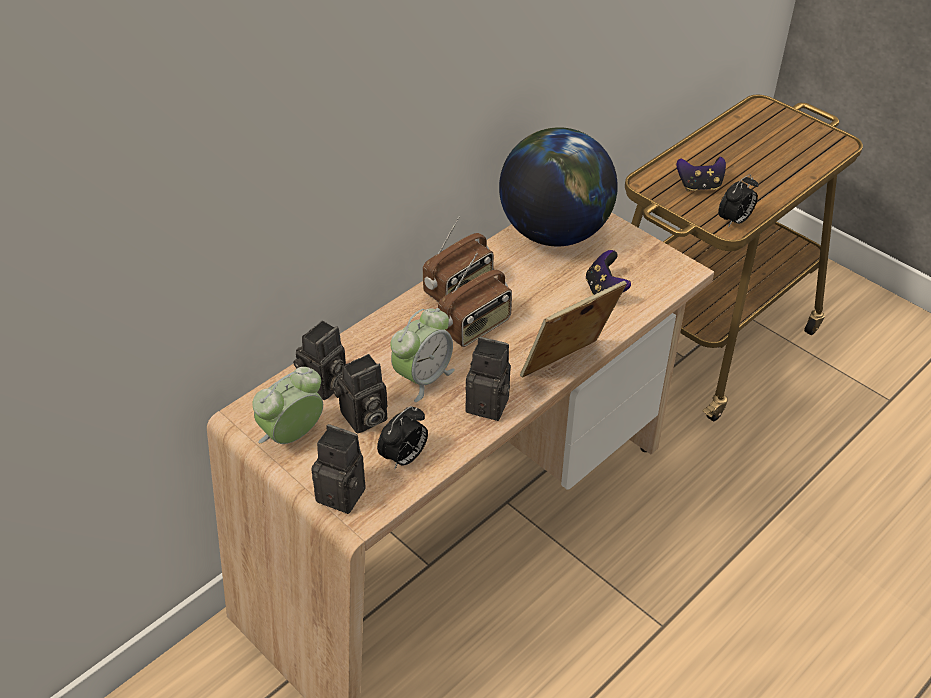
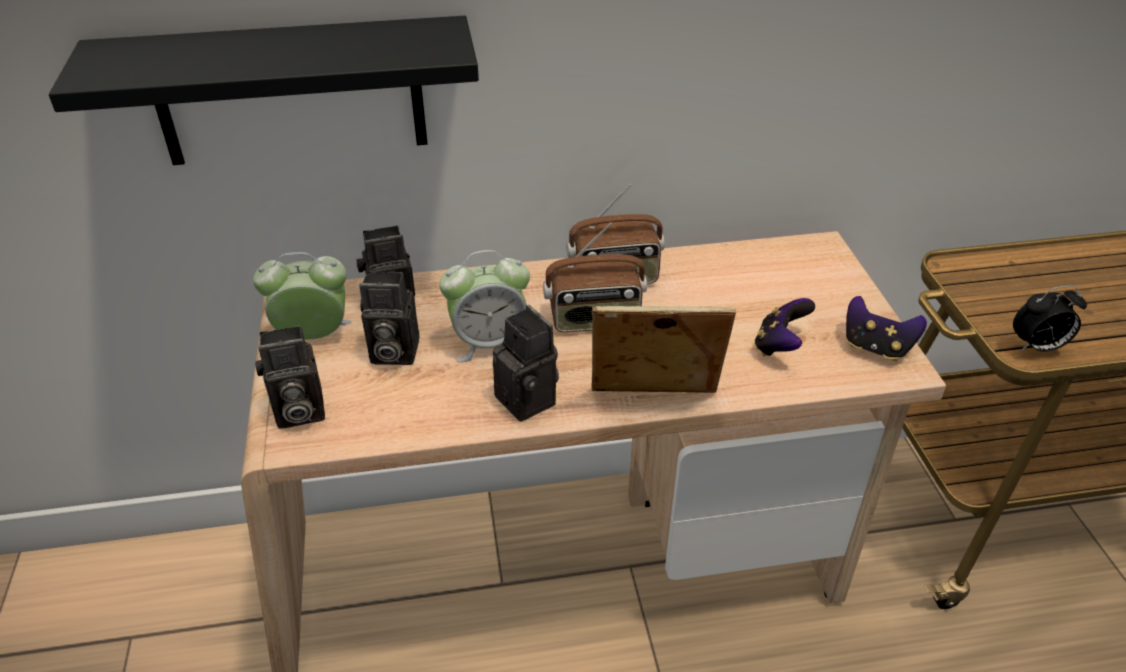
camera: 35 degrees right, 5 degrees down
(215, 251) = (290, 92): none -> black shelf
(345, 493) = (297, 412): camera -> camera turned 105 degrees clockwise
(404, 458) = (388, 409): alarm clock -> none
(554, 232) = (777, 266): globe -> none
(699, 186) = (1021, 294): game controller -> game controller (876, 348)

